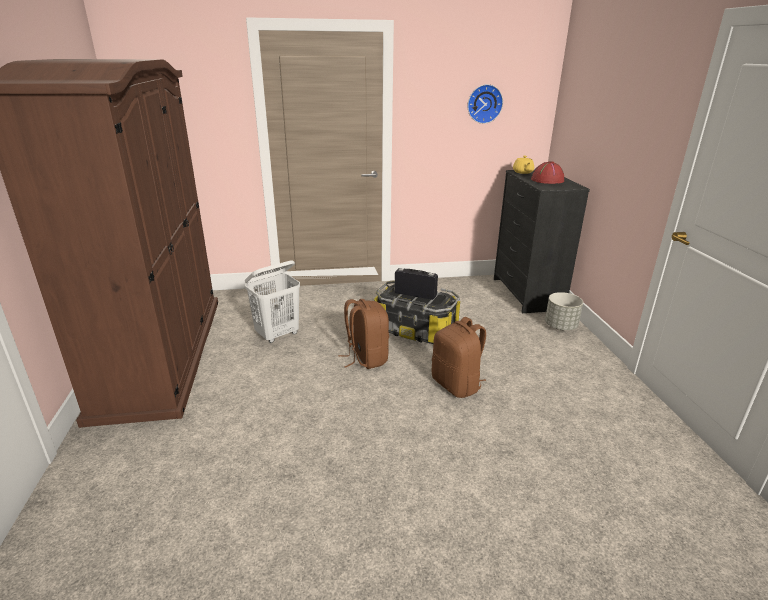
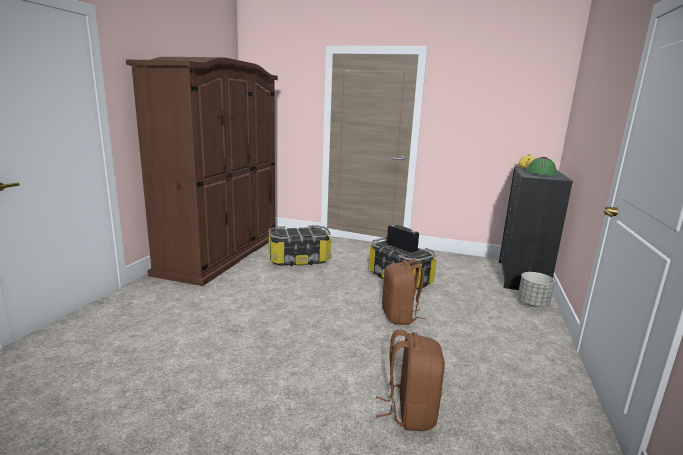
camera: 25 degrees right, 10 degrees down
(278, 334) = (299, 259): white laundry basket -> storage box
(366, 358) = (346, 285): brown backpack -> brown backpack (410, 411)
(484, 103) = (499, 110): wall clock -> none
(547, 180) = (540, 173): red hat -> green hat

